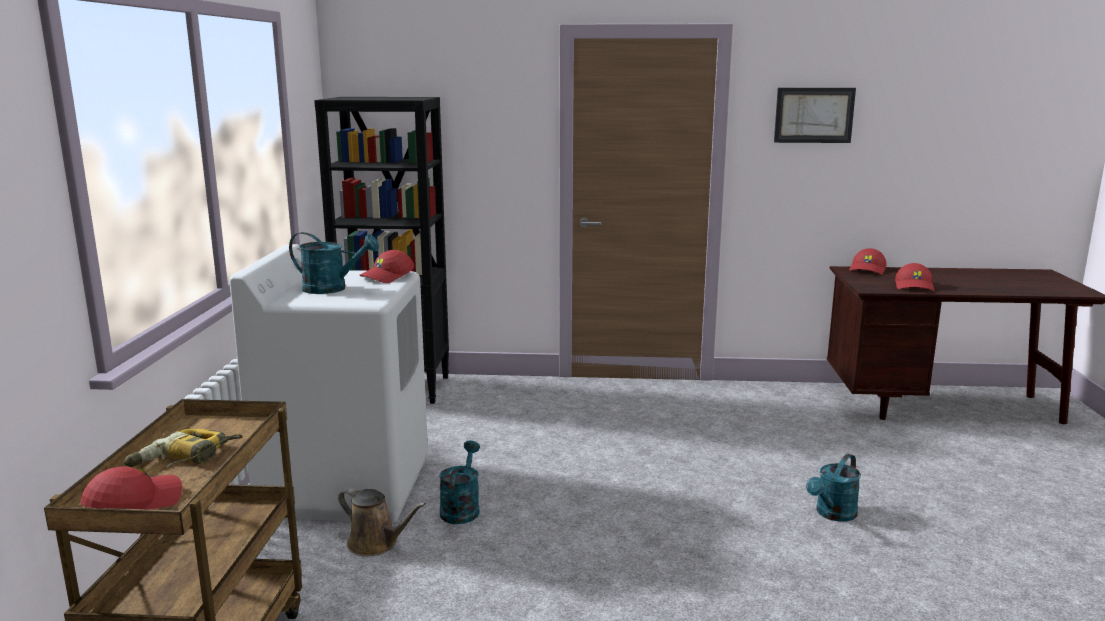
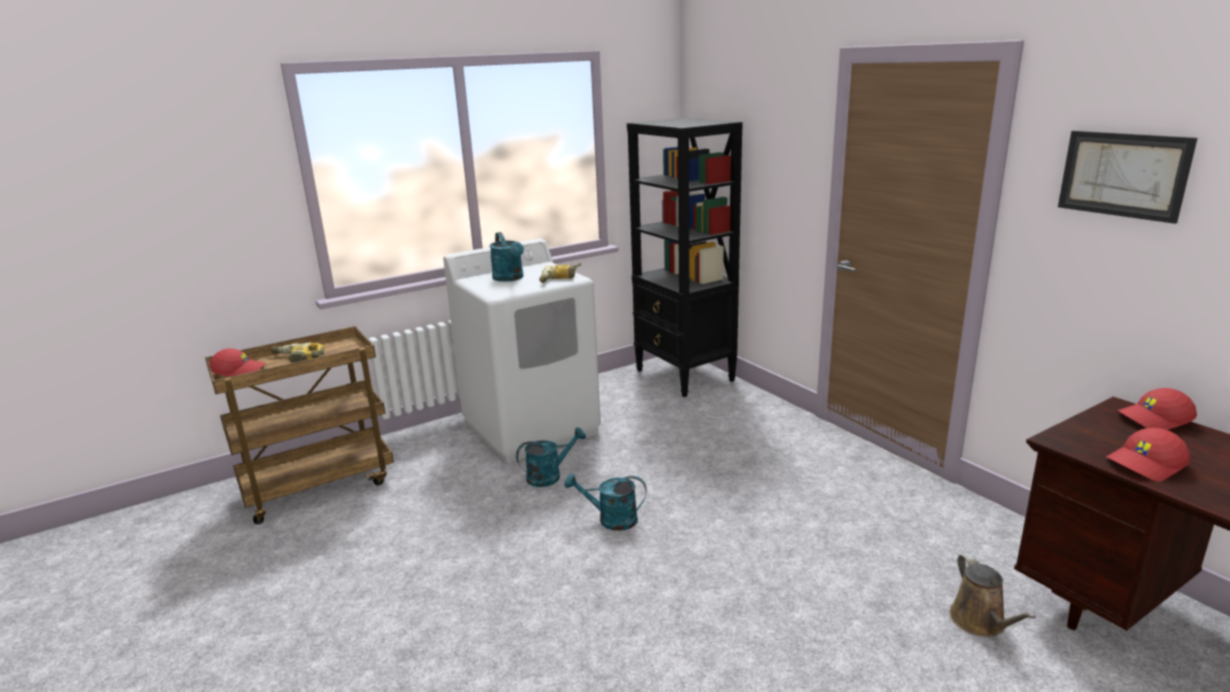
camera: 55 degrees right, 5 degrees up
(376, 544) = (475, 470): brown watering can -> brown watering can (980, 622)
(387, 277) = (560, 278): red cap -> power drill
(833, 514) = (765, 659): turquoise watering can -> turquoise watering can (610, 519)

